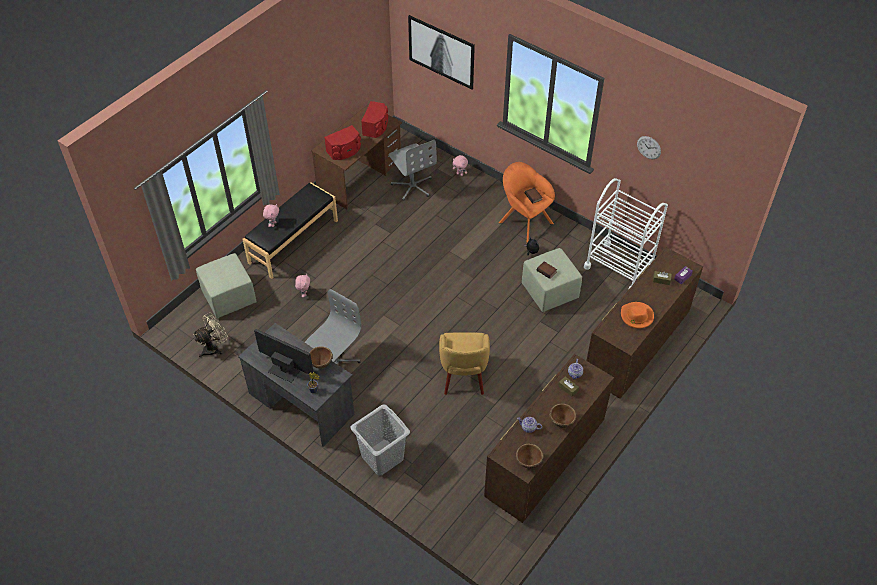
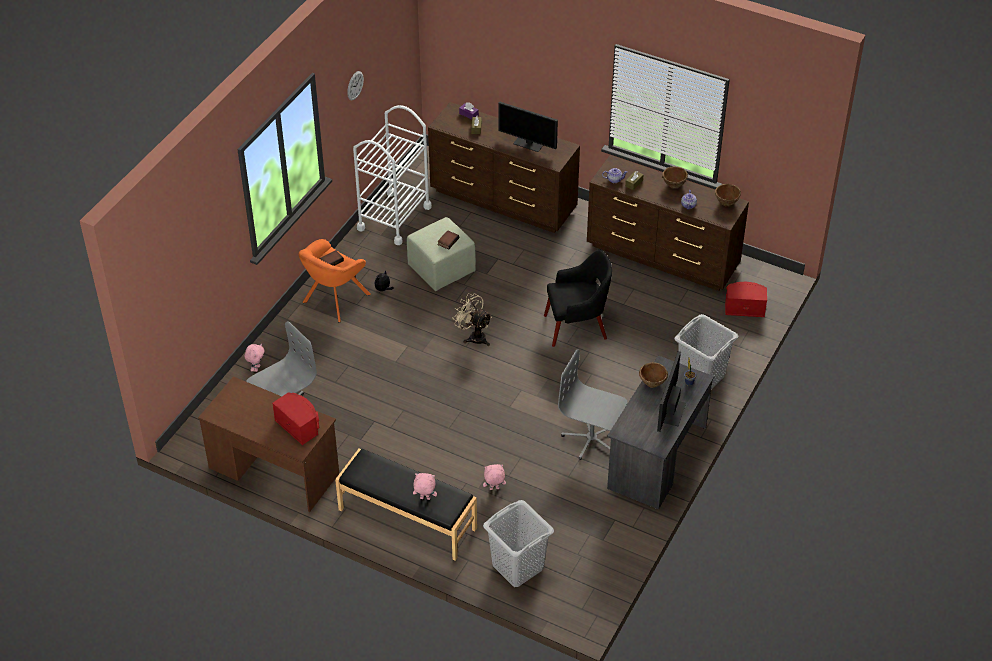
camera: 100 degrees left, 5 degrees down
(214, 348) = (602, 561): beige fan -> beige fan (474, 336)
(228, 297) = (517, 567): green ottoman -> grey laundry basket
(376, 127) = (246, 400): red speaker -> red speaker (744, 307)
(442, 51) = (188, 271): picture -> none
(463, 375) = (577, 327): yellow armchair -> black armchair
(636, 316) = (529, 143): orange hat -> monitor

